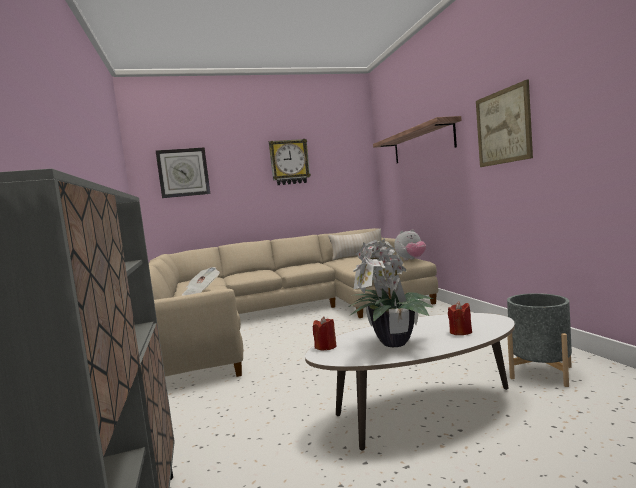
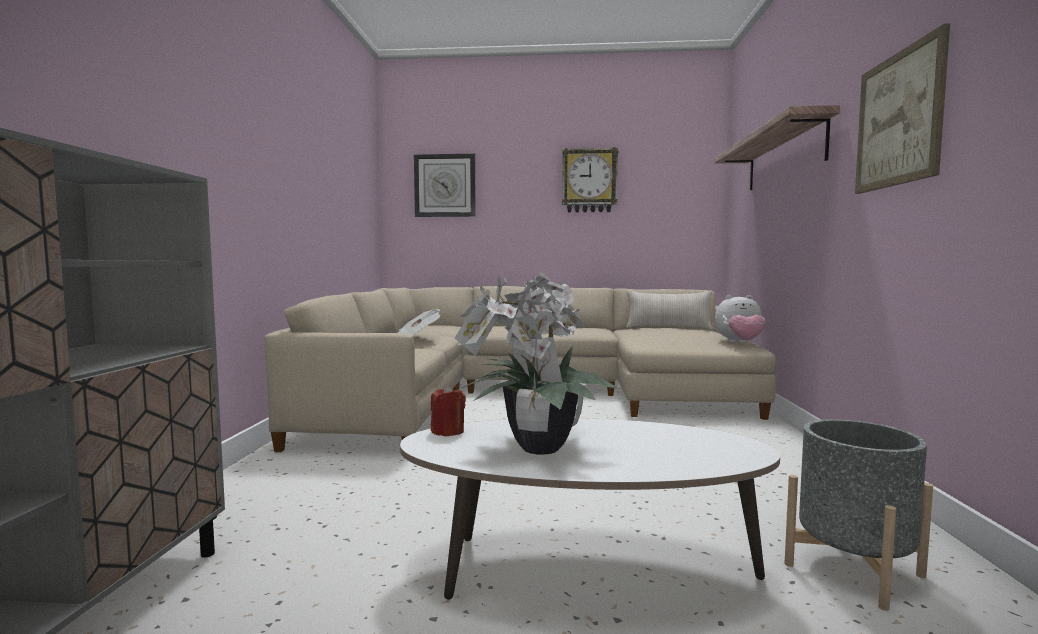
camera: 20 degrees right, 0 degrees up
(460, 332) = (661, 455): red candle -> none

